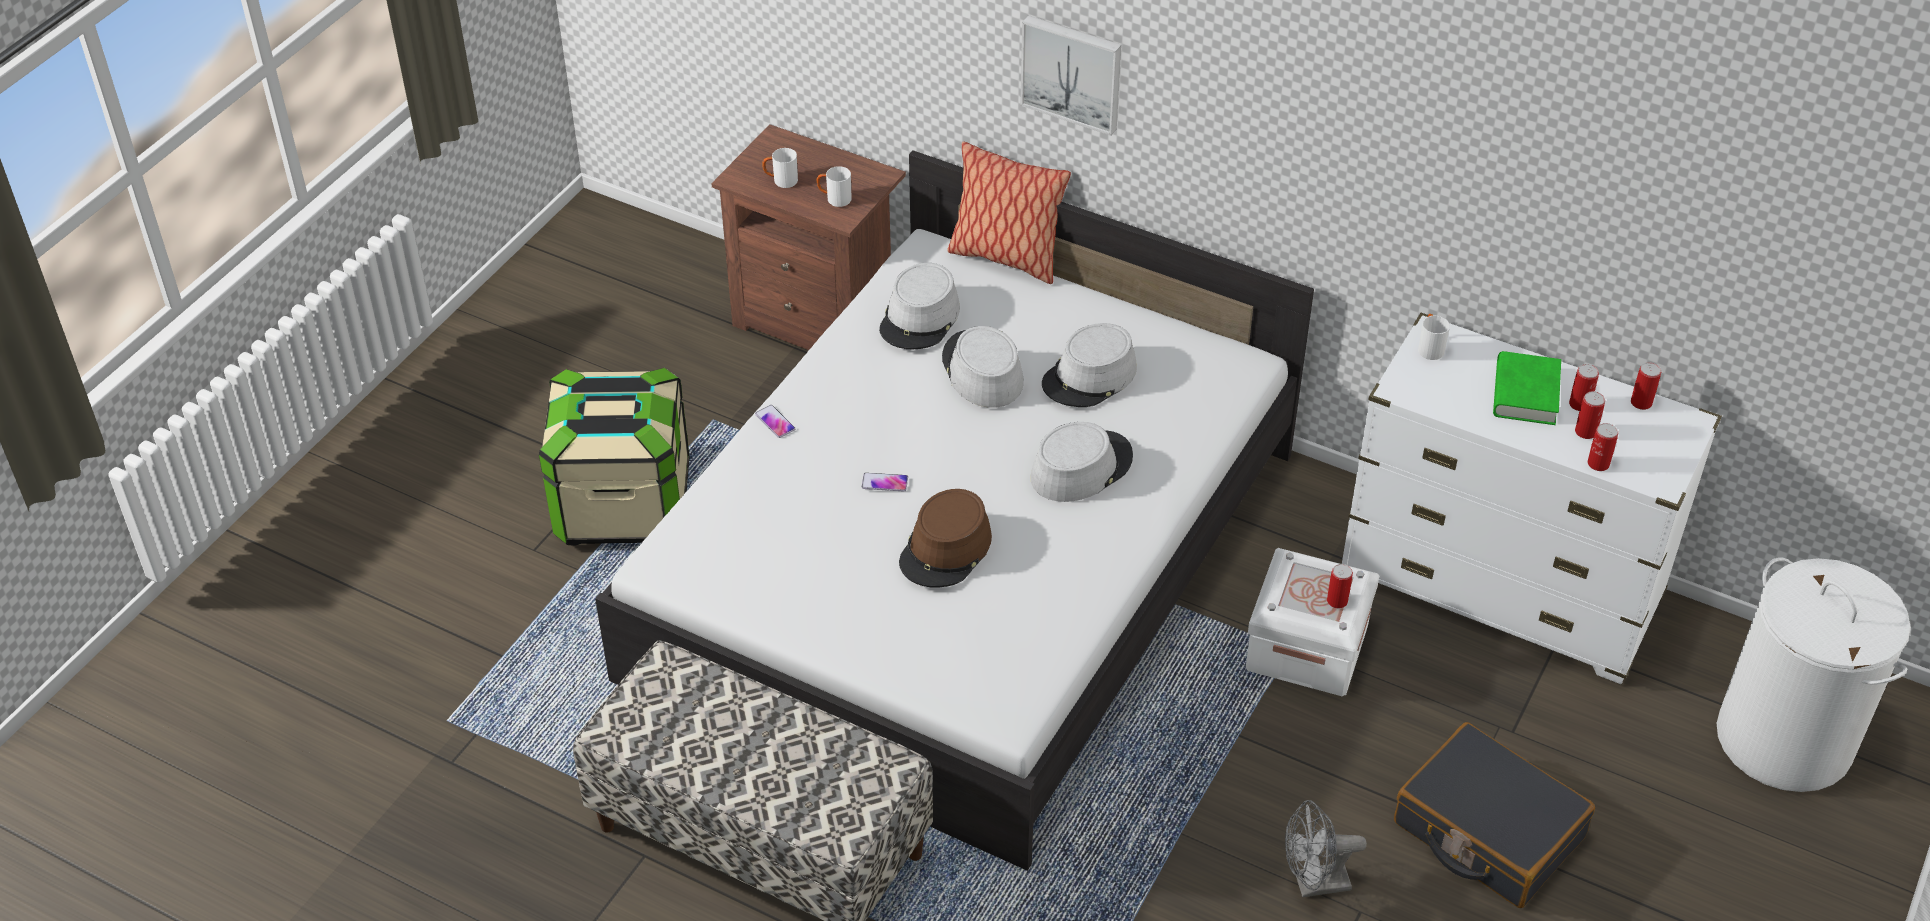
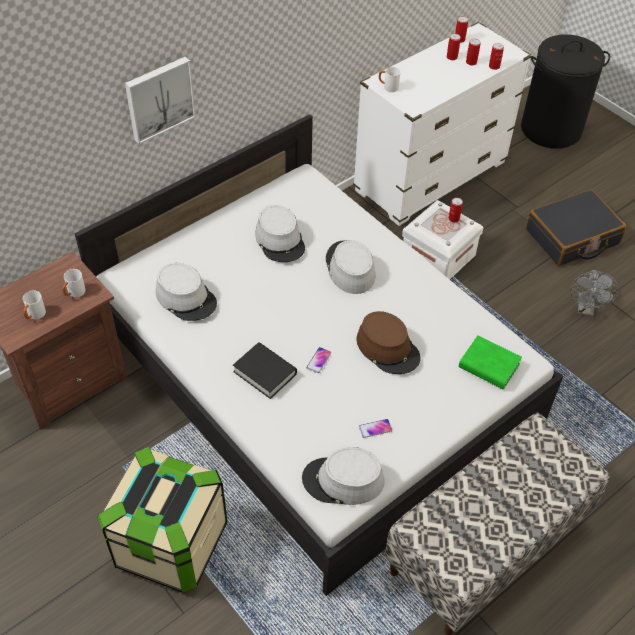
camera: 70 degrees left, 5 degrees up
(775, 422) = (235, 400): phone -> phone (375, 429)
(834, 436) = (265, 373): none -> black book
(982, 371) = (249, 284): grey hat -> grey hat (343, 481)
(1005, 257) = (155, 243): pillow -> none
(1525, 394) = (437, 70): green book -> green book (489, 366)
(1785, 739) = (551, 129): white laundry basket -> black laundry basket

